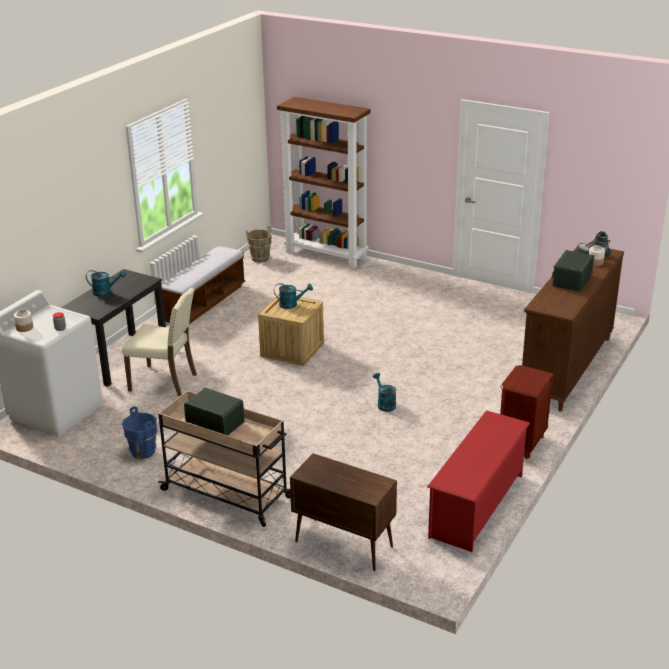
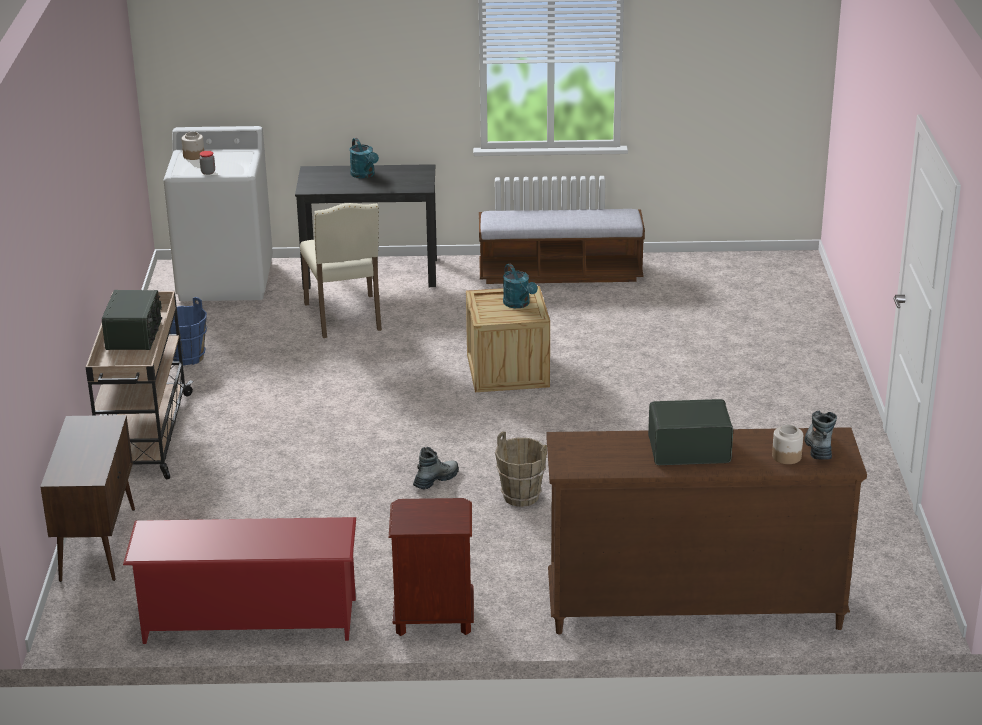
camera: 60 degrees right, 0 degrees up
(260, 258) = (732, 267): brown bucket -> brown bucket (521, 497)
(327, 255) = (810, 309): brown bookcase -> none
(384, 404) = (436, 480): turquoise watering can -> boot

